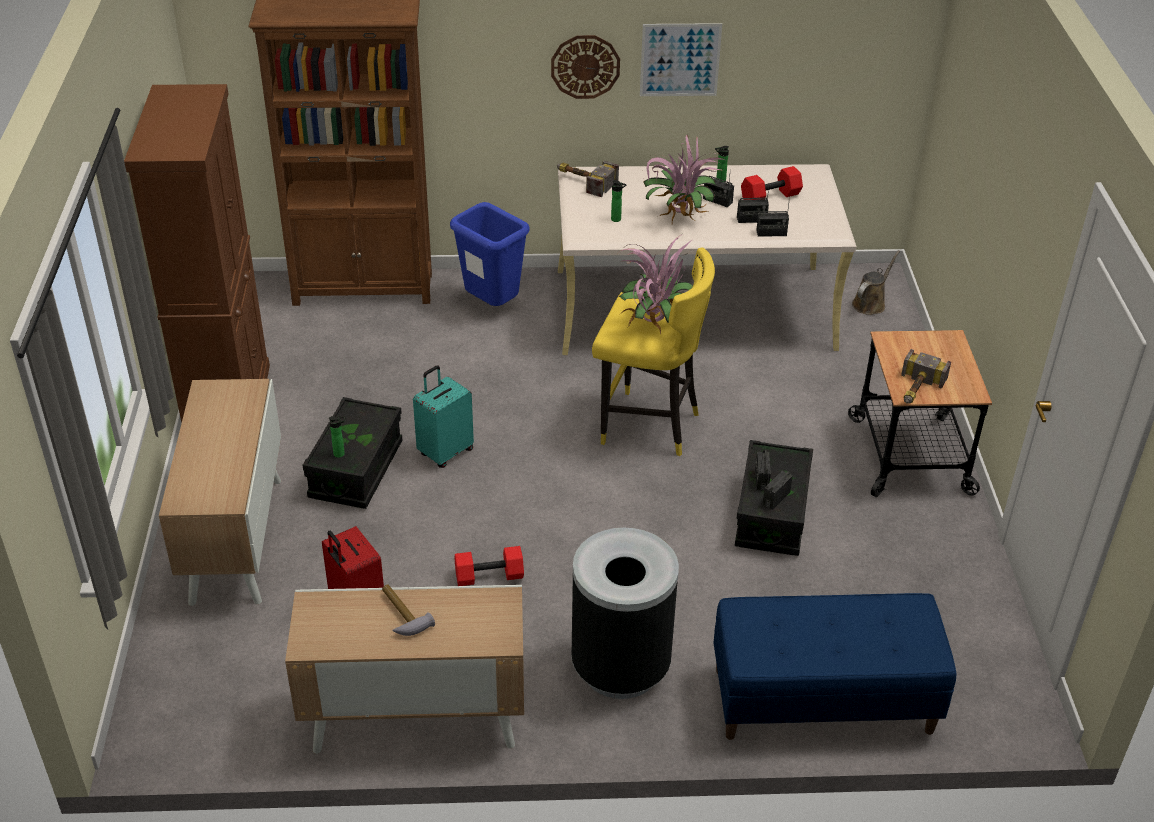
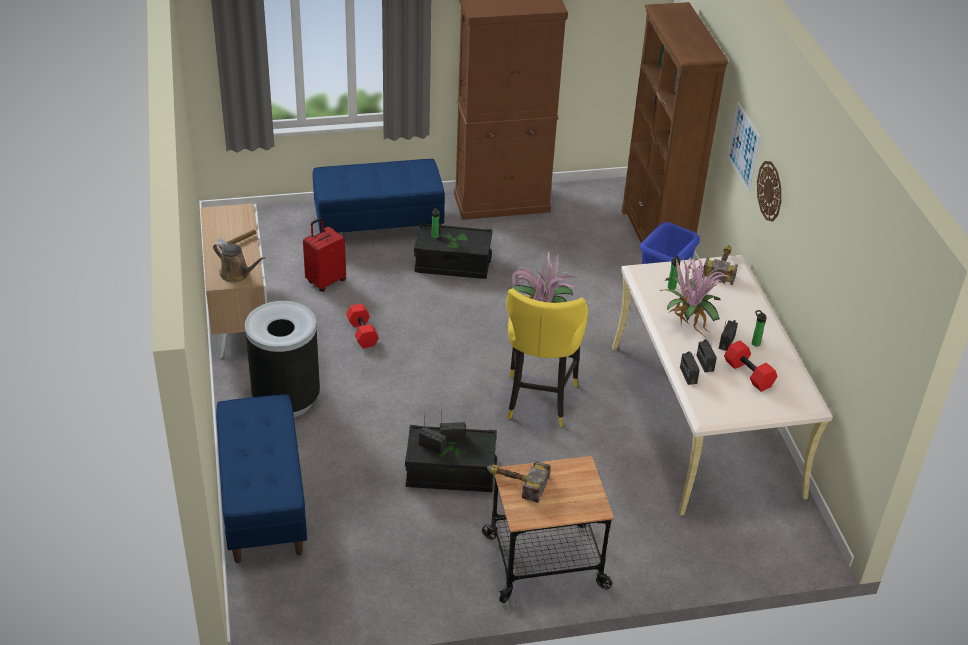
camera: 80 degrees right, 0 degrees up
(235, 538) = (379, 226): cabinet -> blue bench
(445, 452) = (481, 300): turquoise suitcase -> none
(680, 60) = (801, 235): picture -> picture (743, 146)
(870, 303) = (764, 539): brown watering can -> brown watering can (237, 274)

